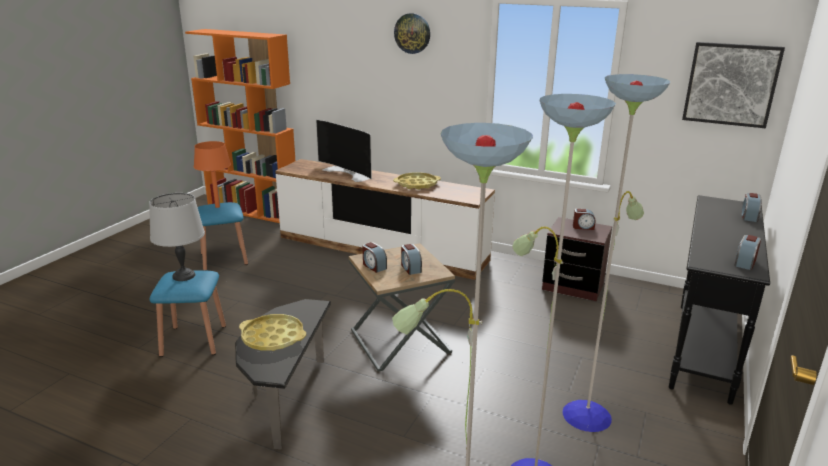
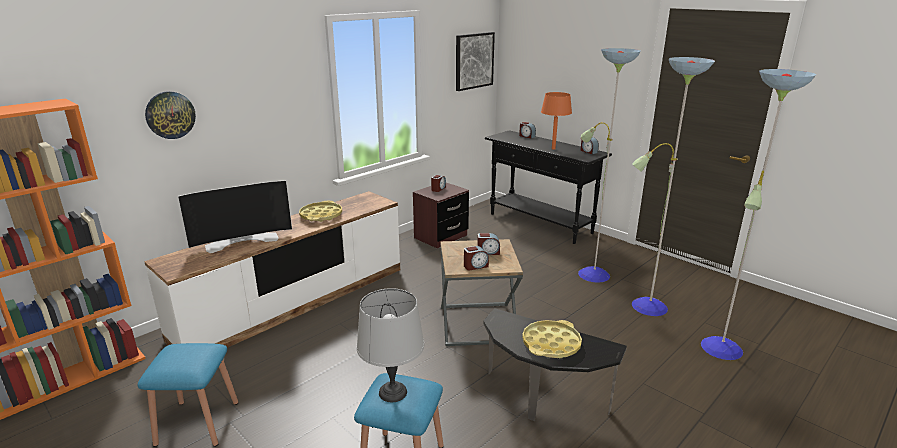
camera: 70 degrees left, 0 degrees up
(217, 207) = (181, 356): orange table lamp -> orange table lamp (553, 149)
(412, 33) = (251, 64): wall clock -> wall clock (170, 115)

